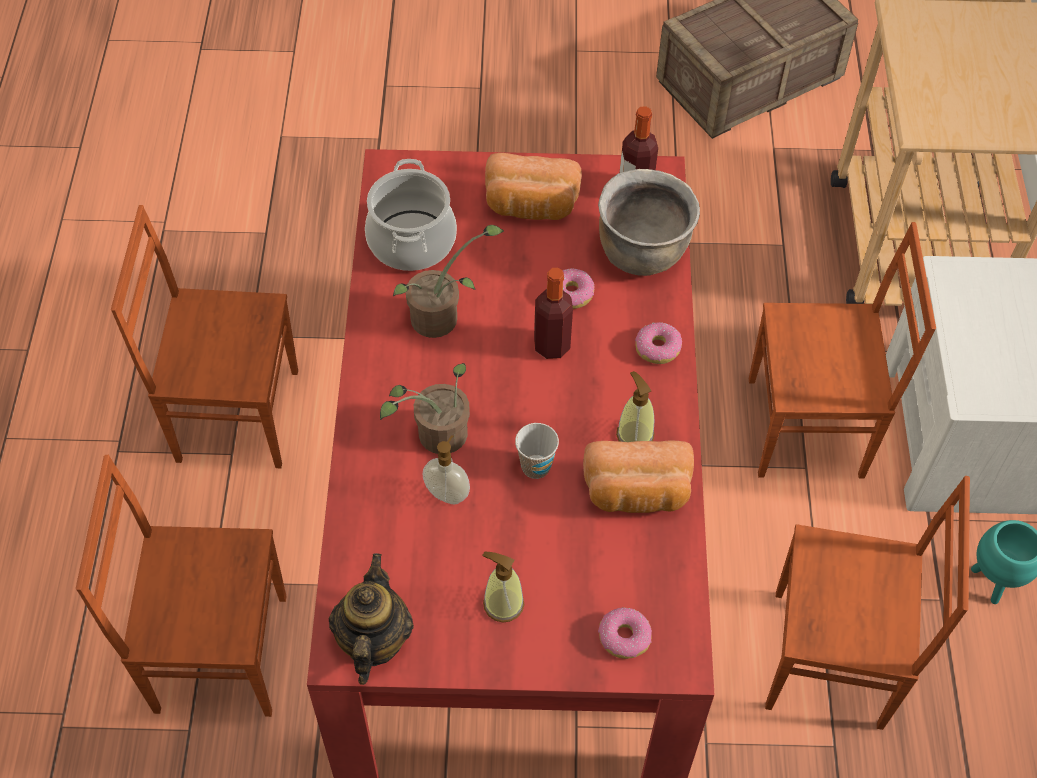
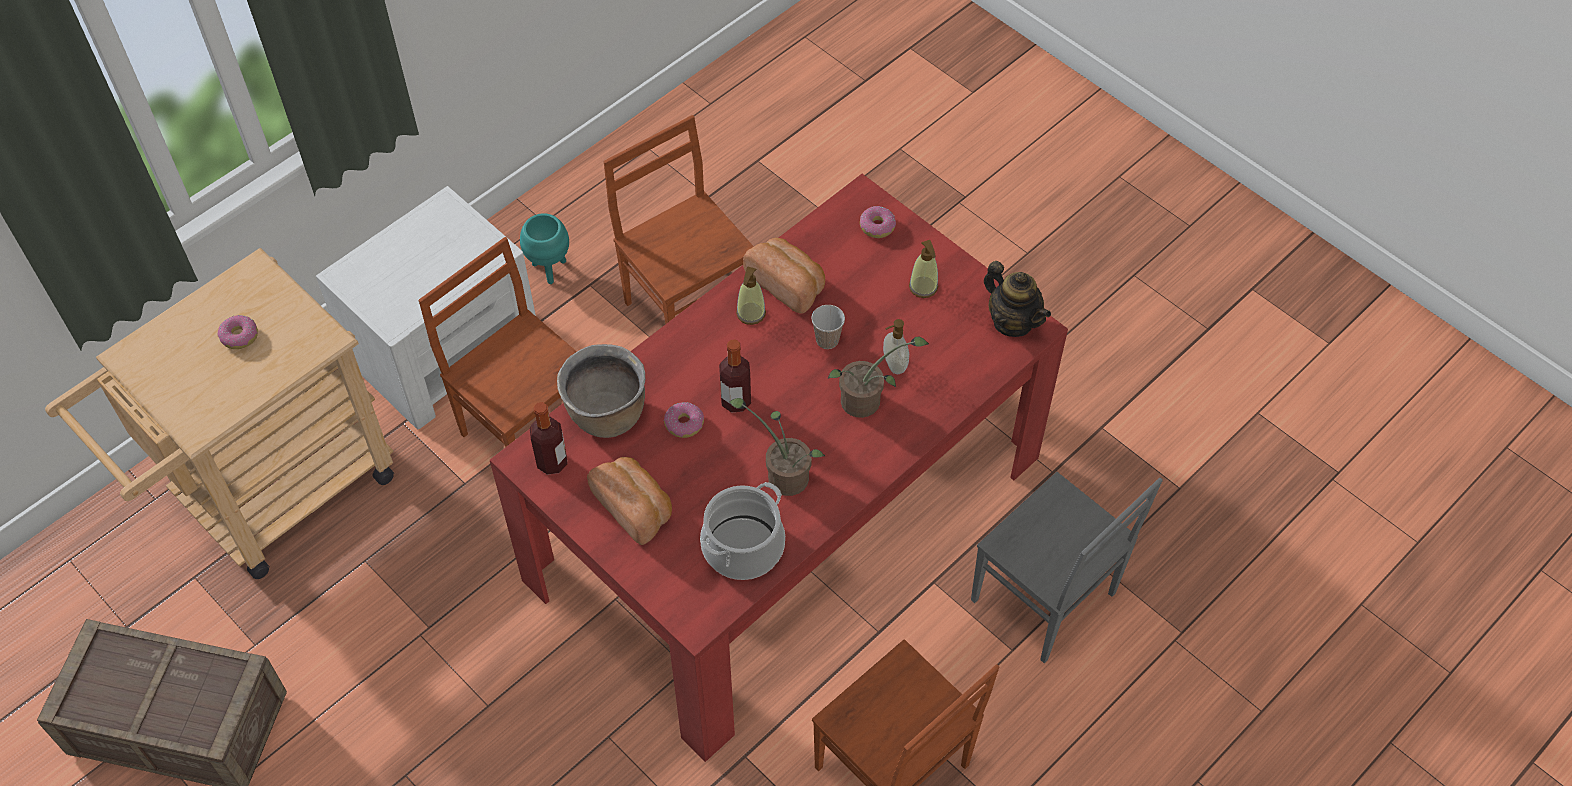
camera: 135 degrees left, 0 degrees up
(218, 650) = (1043, 599): brown chair -> grey chair
(373, 641) = (1012, 321): teapot -> teapot turned 90 degrees counterclockwise
(657, 348) = (675, 349): donut -> donut (239, 336)

